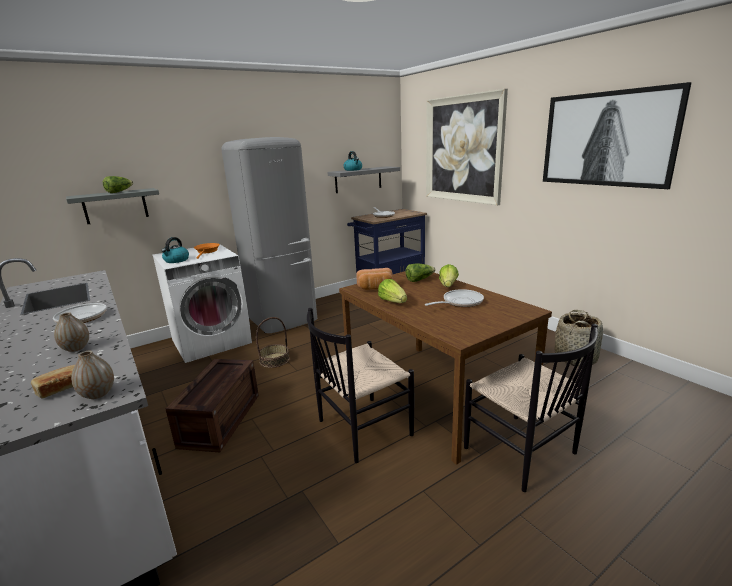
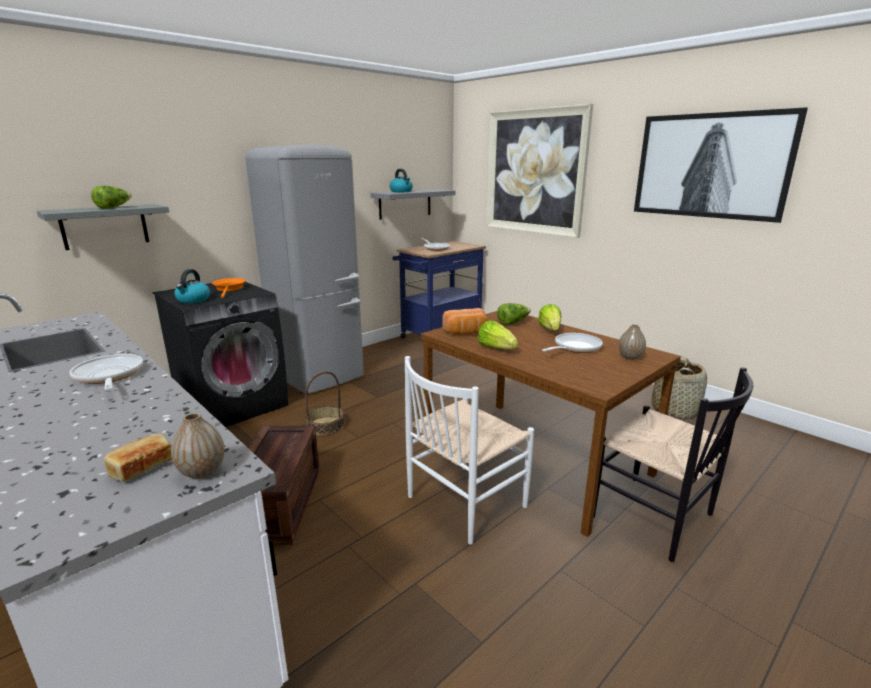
camera: 10 degrees left, 0 degrees up
(76, 348) = (127, 414): vase -> vase (630, 357)
(212, 340) = (233, 404): white washing machine -> black washing machine
(361, 429) = (462, 504): black chair -> white chair

